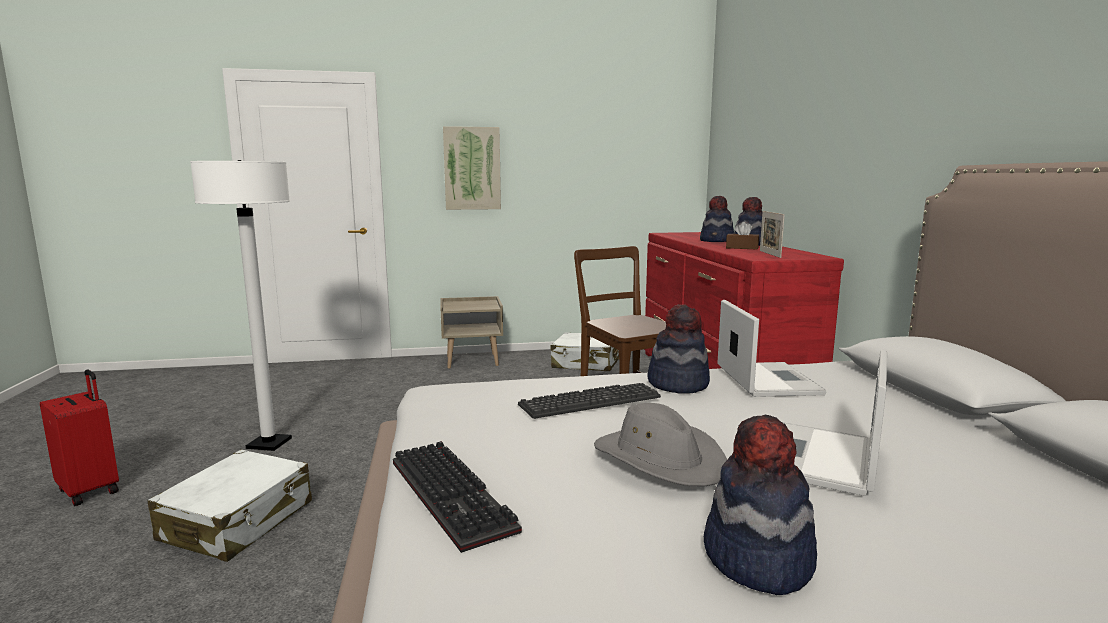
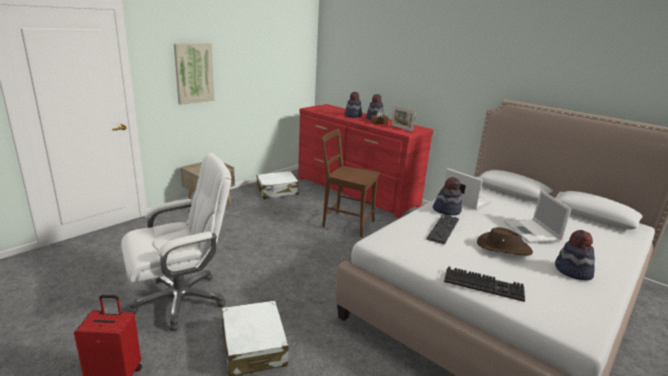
camera: 40 degrees left, 10 degrees up
(269, 444) = (181, 300): white floor lamp -> white office chair
(660, 459) = (503, 247): grey hat -> brown hat

